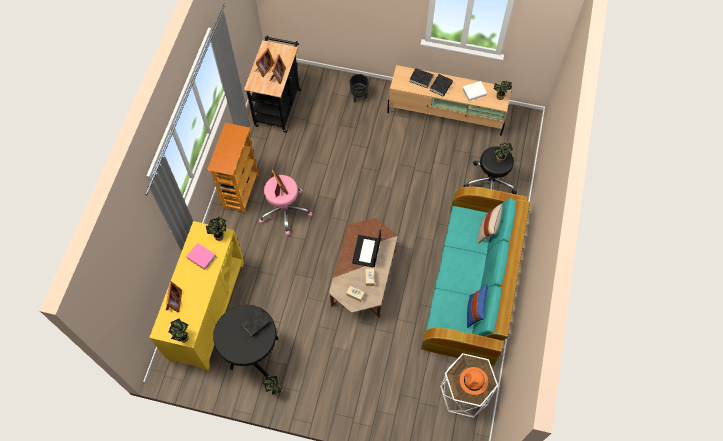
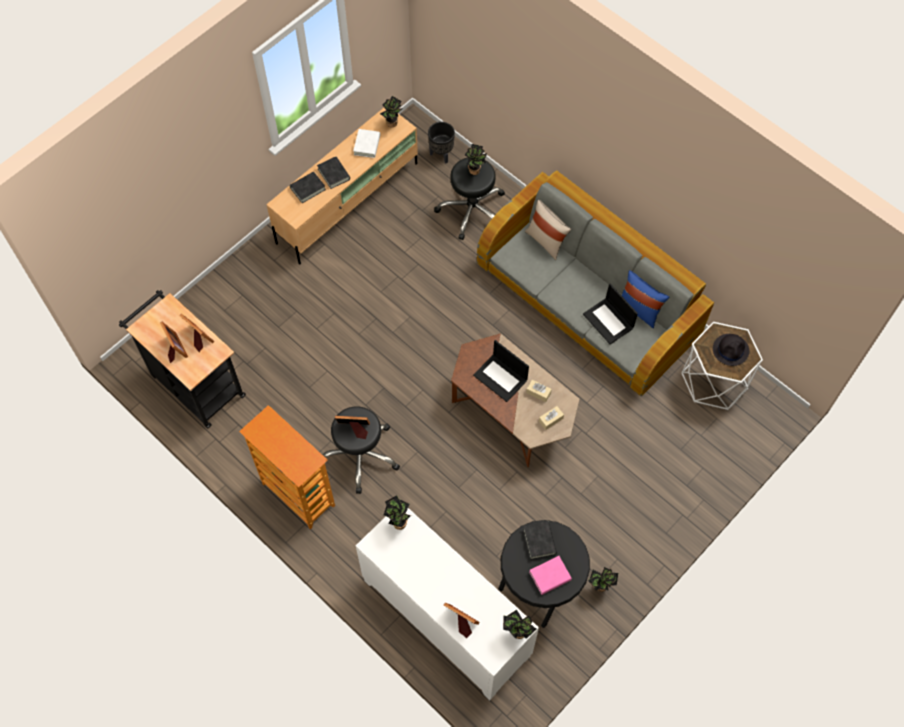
camera: 60 degrees left, 0 degrees up
(201, 257) = (417, 559): pink book -> pink book (550, 576)
(207, 310) = (445, 619): yellow cabinet -> white cabinet
(285, 210) = (361, 454): pink stool -> black stool
(358, 97) = (252, 283): black planter -> black planter (441, 155)
(453, 297) = (609, 321): none -> laptop
(472, 283) = (588, 300): turquoise sofa -> grey sofa
(474, 381) = (731, 350): orange hat -> black hat

